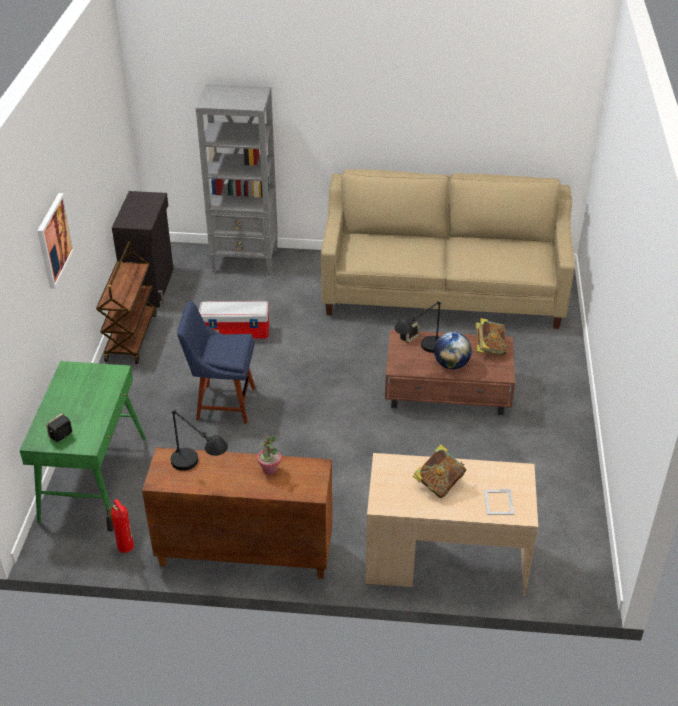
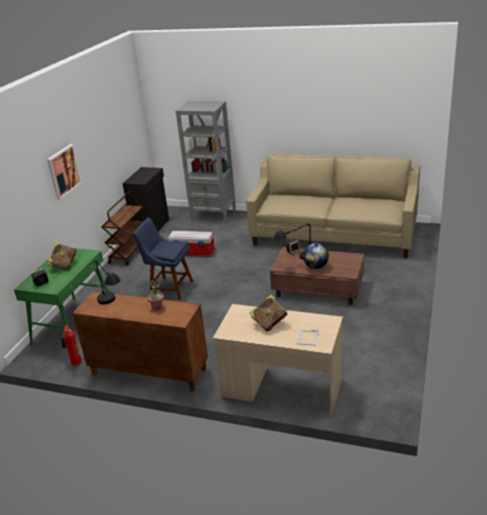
camera: 15 degrees right, 10 degrees down
(489, 348) = (345, 259): book -> book (64, 265)

